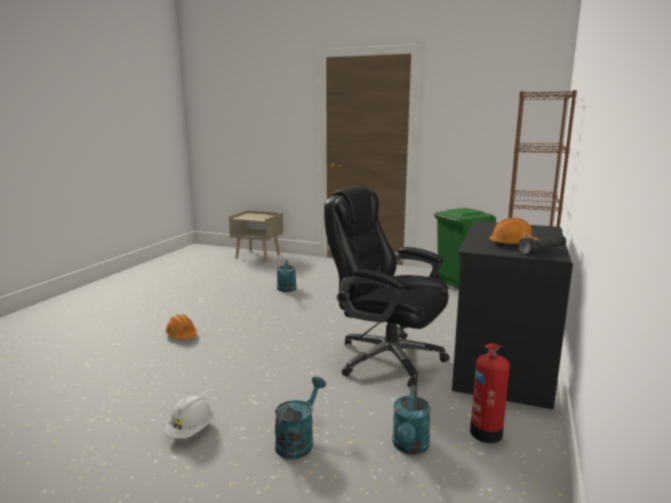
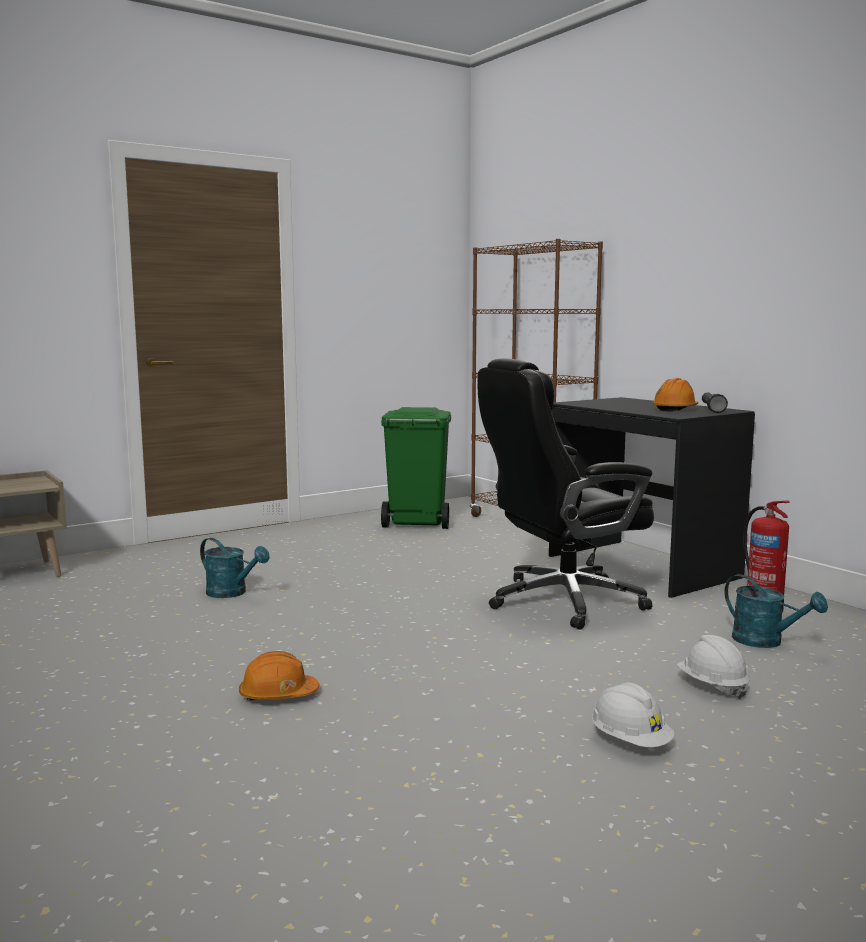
camera: 55 degrees left, 5 degrees down
(298, 441) = (712, 686): turquoise watering can -> white hard hat

